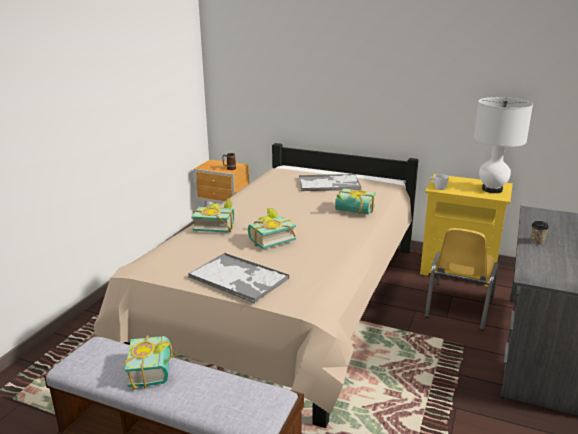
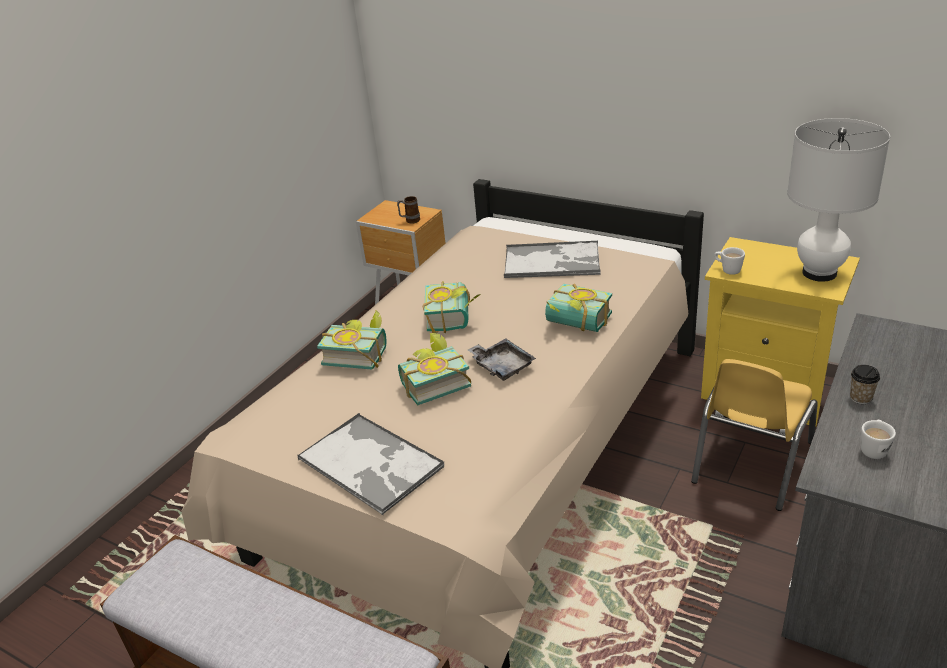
camera: 10 degrees right, 10 degrees up
(156, 371) = (246, 609): book -> book (454, 318)
(312, 231) = (502, 366): none -> grey tray
(553, 264) = (874, 448): none -> white mug

